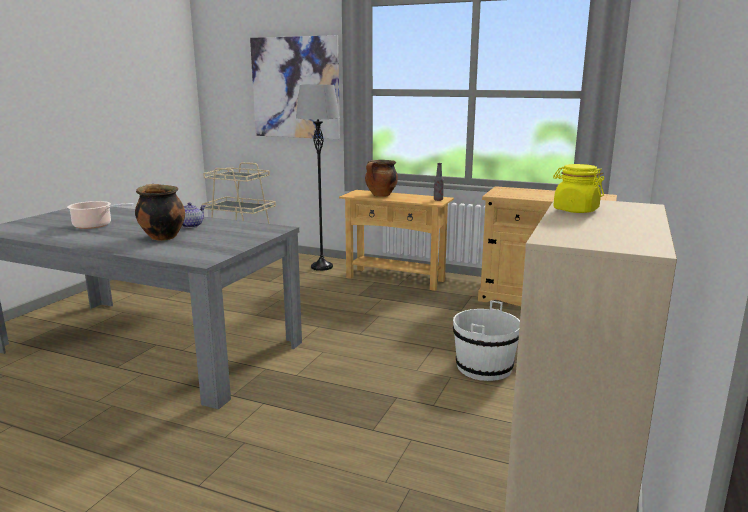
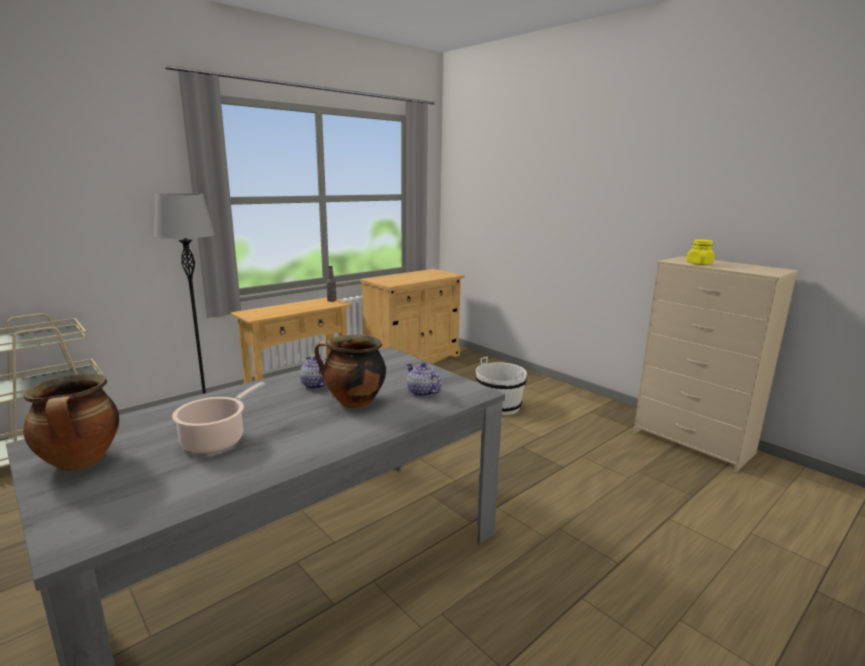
camera: 65 degrees left, 0 degrees up
(193, 248) = (422, 392): none -> teapot
(295, 88) = (104, 198): picture -> none
(381, 195) = (279, 310): cooking pot -> cooking pot (82, 462)

